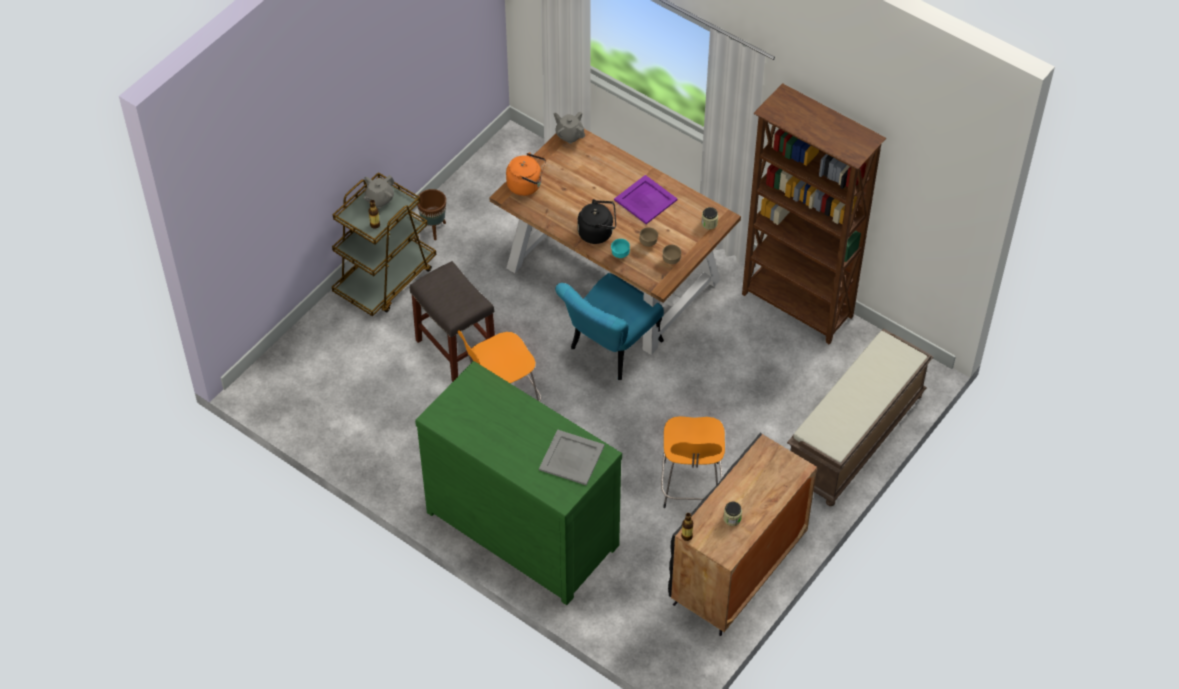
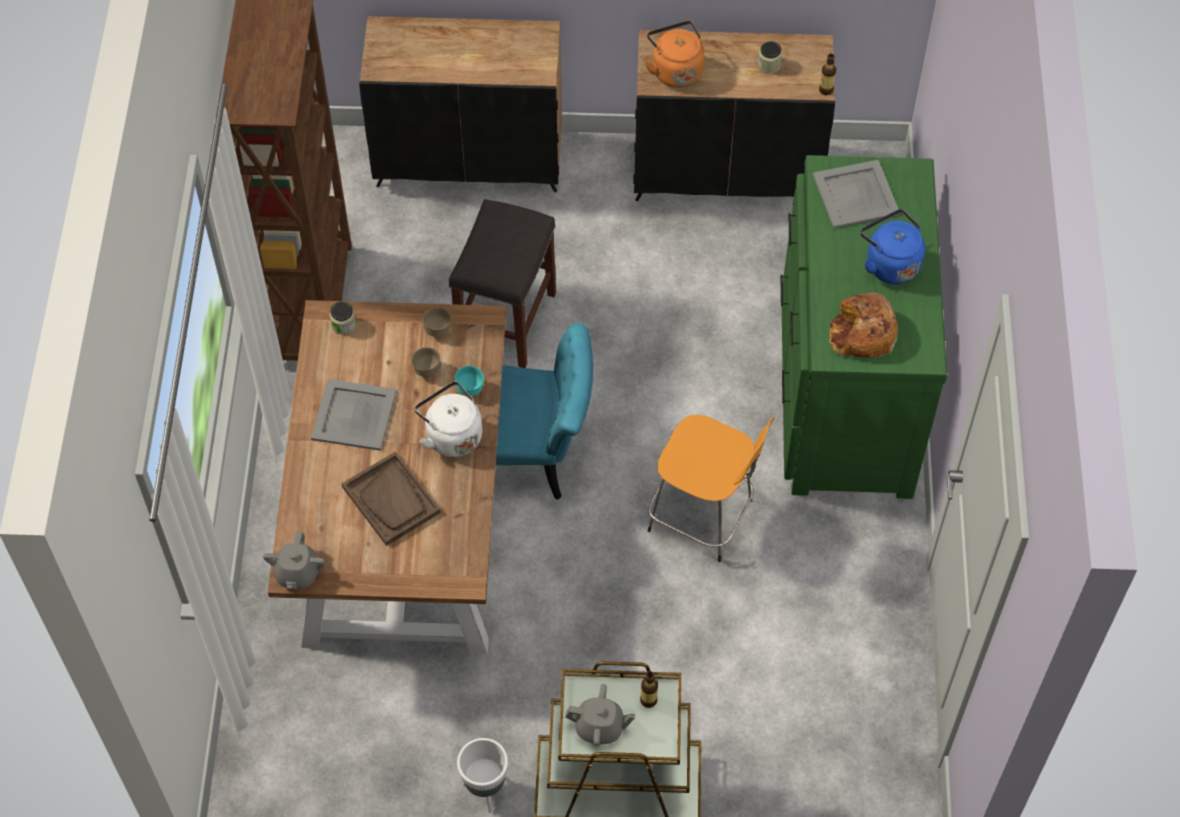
camera: 125 degrees left, 5 degrees up
(434, 229) = (485, 790): brown planter -> white planter
(454, 349) = (663, 626): grey stool -> grey stool (506, 322)
(475, 397) = (862, 334): none -> bread
(509, 442) = (889, 263): none -> blue kettle
(526, 185) = (430, 567): orange kettle -> orange kettle (675, 70)
(579, 190) = (391, 500): none -> brown tray
(598, 232) = (451, 435): black kettle -> white kettle
(646, 200) = (353, 414): purple tray -> grey tray
(691, 487) = (659, 268): orange stool -> none
(855, 438) = (470, 160): brown bench -> black cabinet

